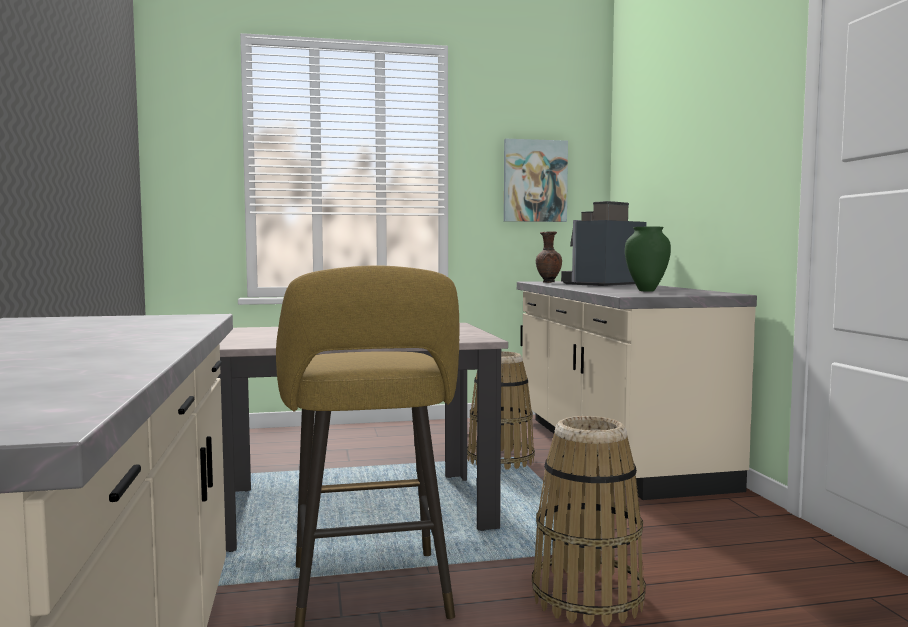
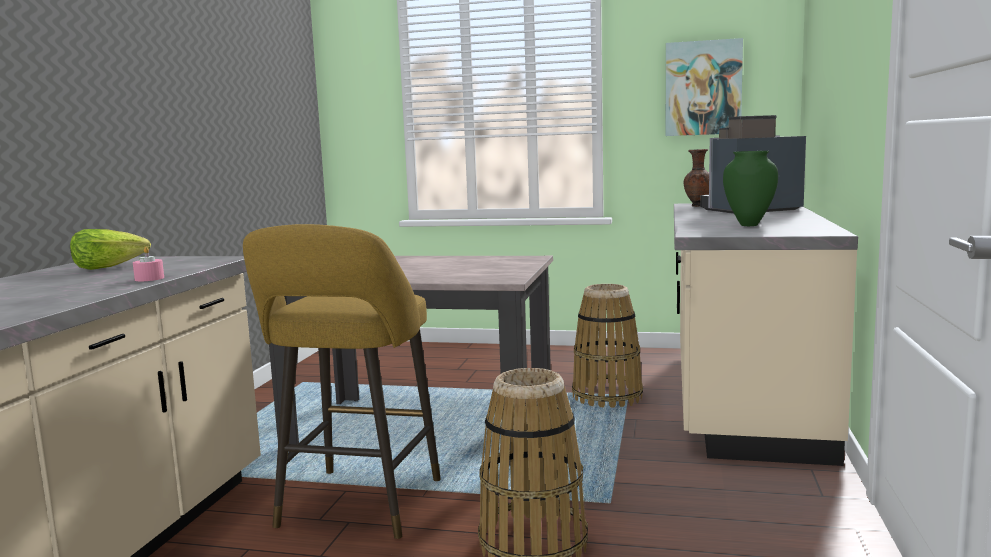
camera: 25 degrees right, 5 degrees up
(66, 324) = (109, 267): none -> lettuce
(180, 330) = (149, 278): none -> pink candle

